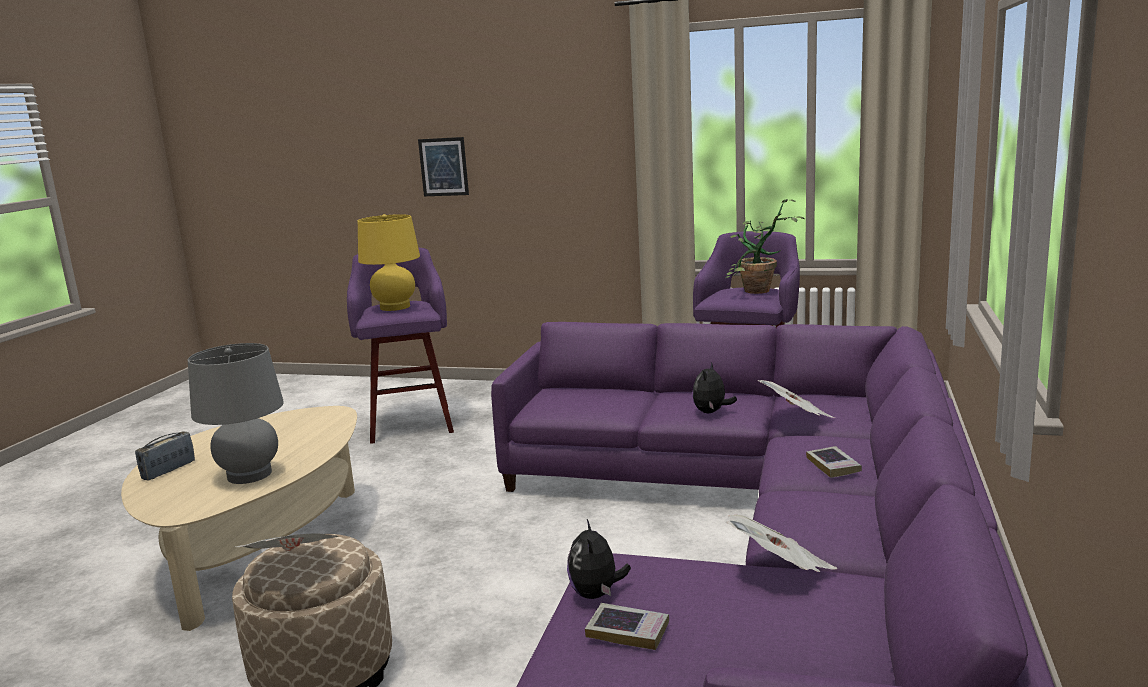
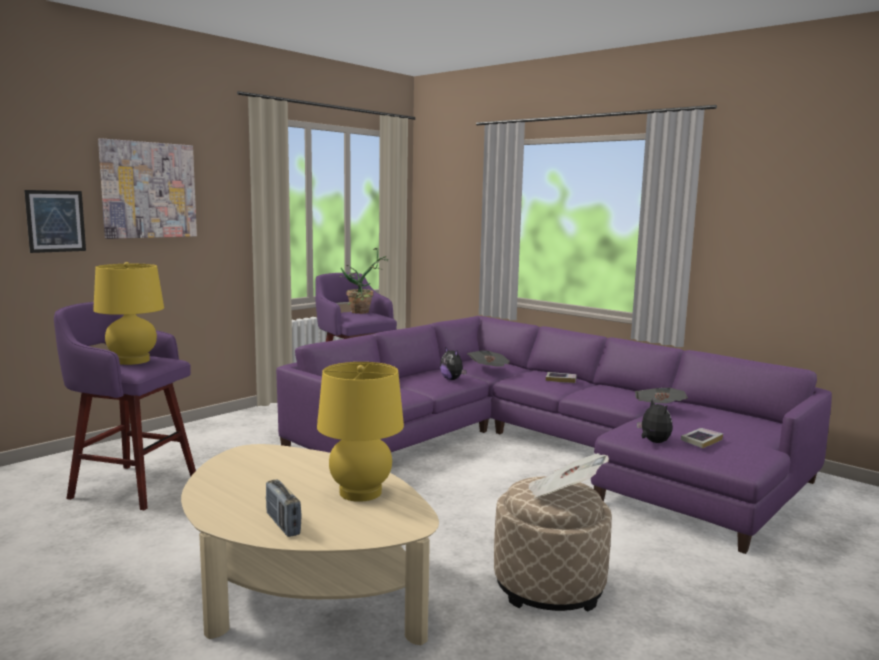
camera: 65 degrees left, 5 degrees down
(249, 475) = (360, 492): grey table lamp -> yellow table lamp
(527, 131) = (149, 190): none -> picture
(596, 594) = (653, 442): plush toy -> plush toy turned 135 degrees counterclockwise

